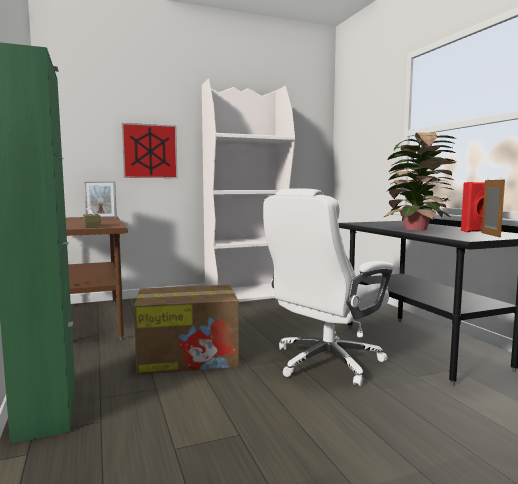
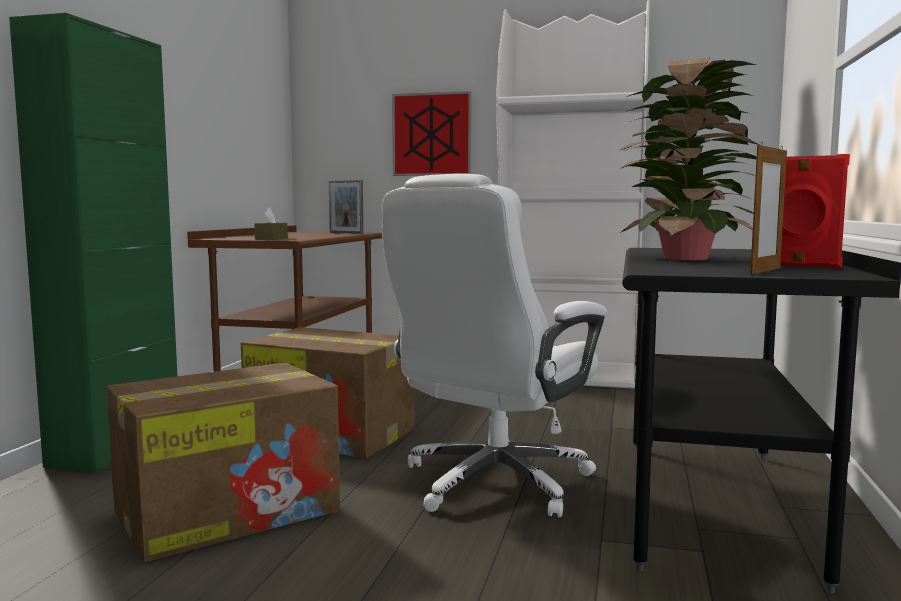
camera: 35 degrees right, 0 degrees up
(224, 423) = (230, 510): none -> cardboard box
(325, 362) = (493, 483): white office chair -> white office chair turned 45 degrees counterclockwise

